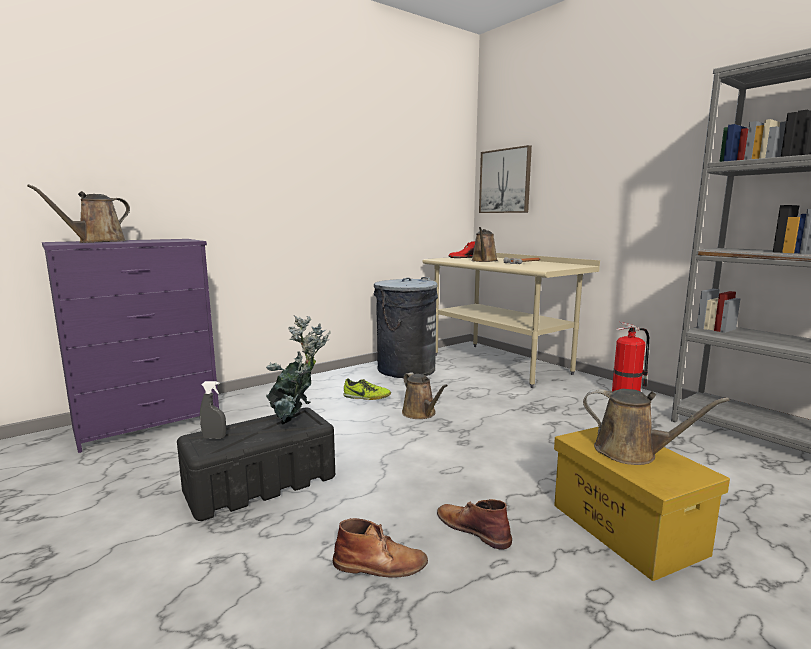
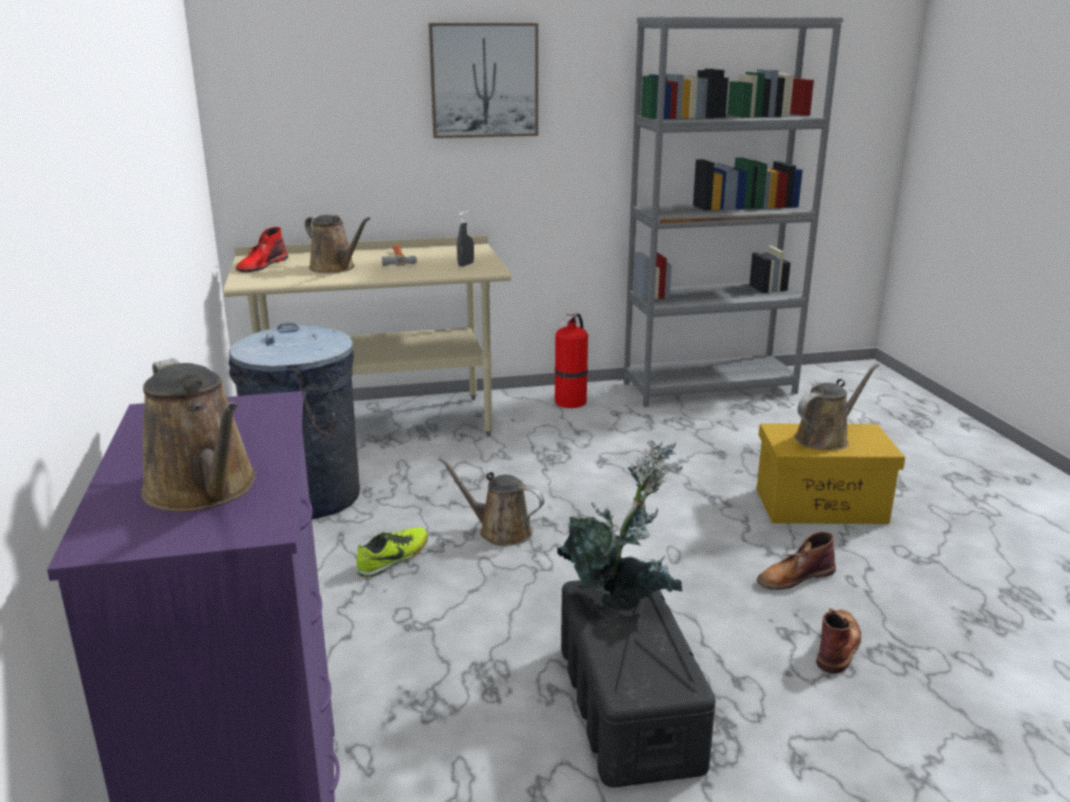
camera: 65 degrees left, 10 degrees up
(214, 437) = (638, 674): grey spray bottle -> grey spray bottle (465, 264)
(421, 413) = (500, 531): brown watering can -> brown watering can turned 150 degrees counterclockwise
(505, 181) = (282, 116): picture -> picture (484, 80)

